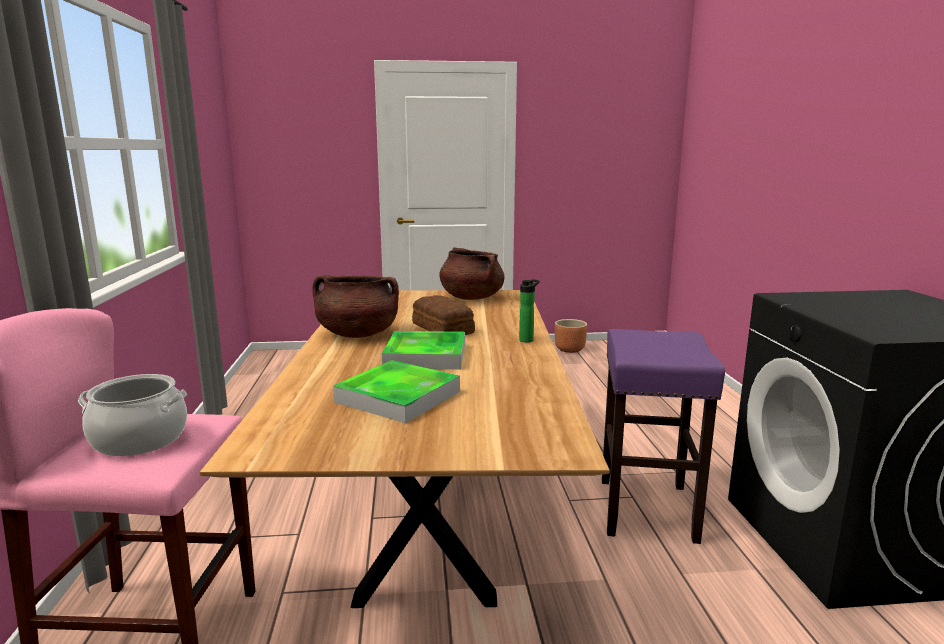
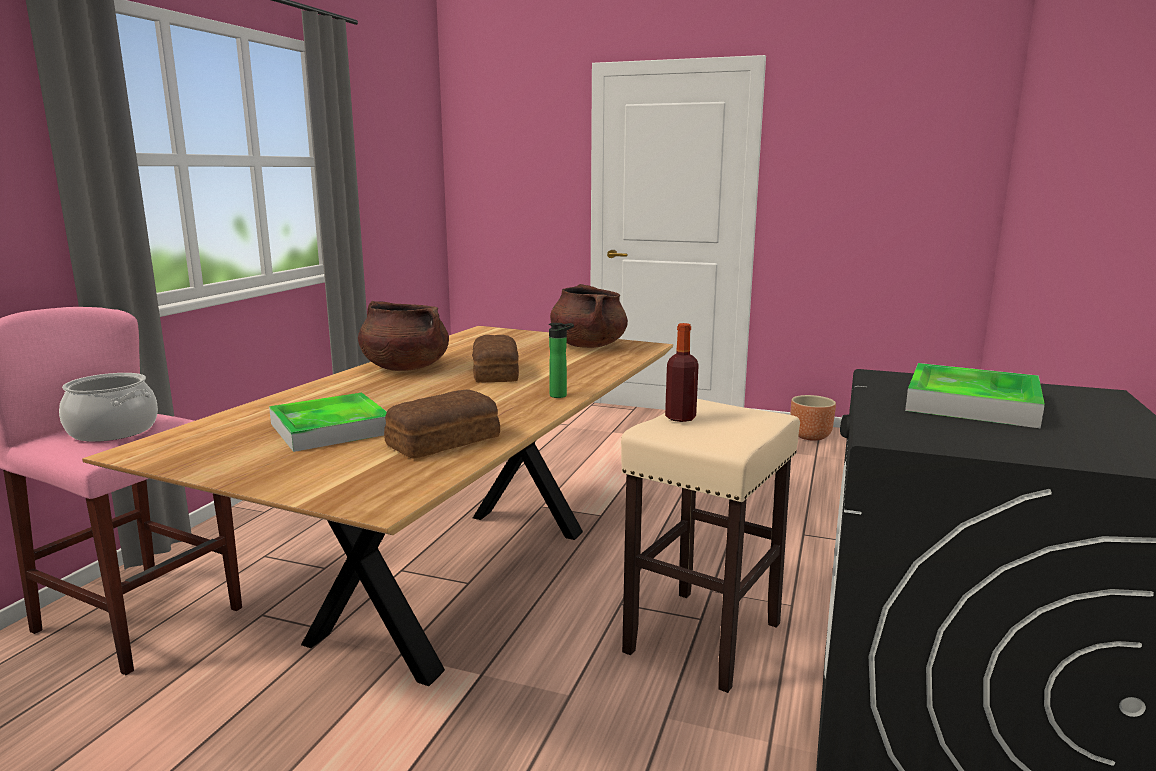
camera: 25 degrees right, 0 degrees up
(426, 356) = (427, 396): tray -> tray (972, 403)
(510, 391) = (441, 441): none -> bread
(634, 344) = (680, 418): none -> bottle
(647, 510) = (702, 638): purple stool -> beige stool

